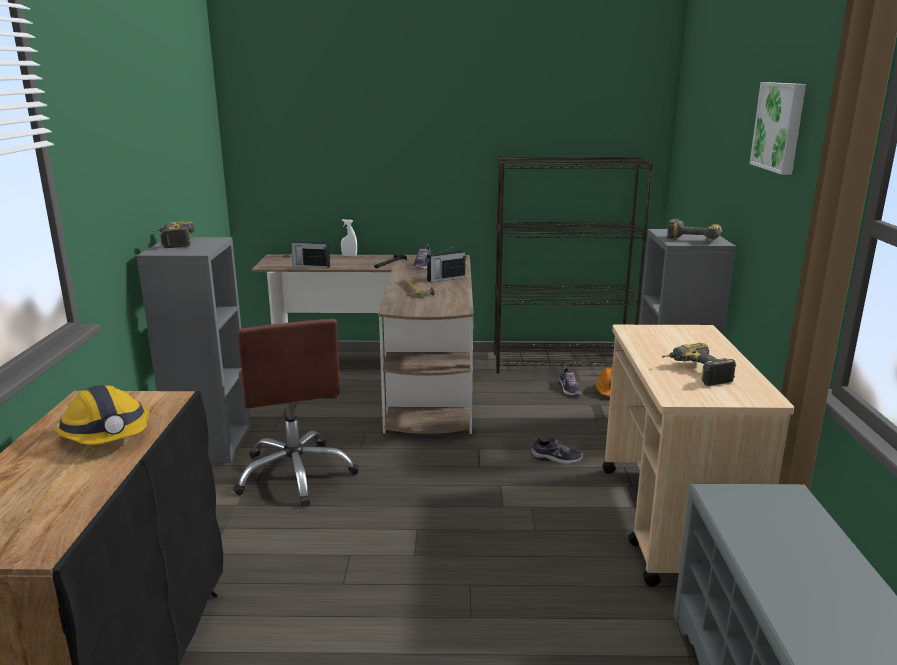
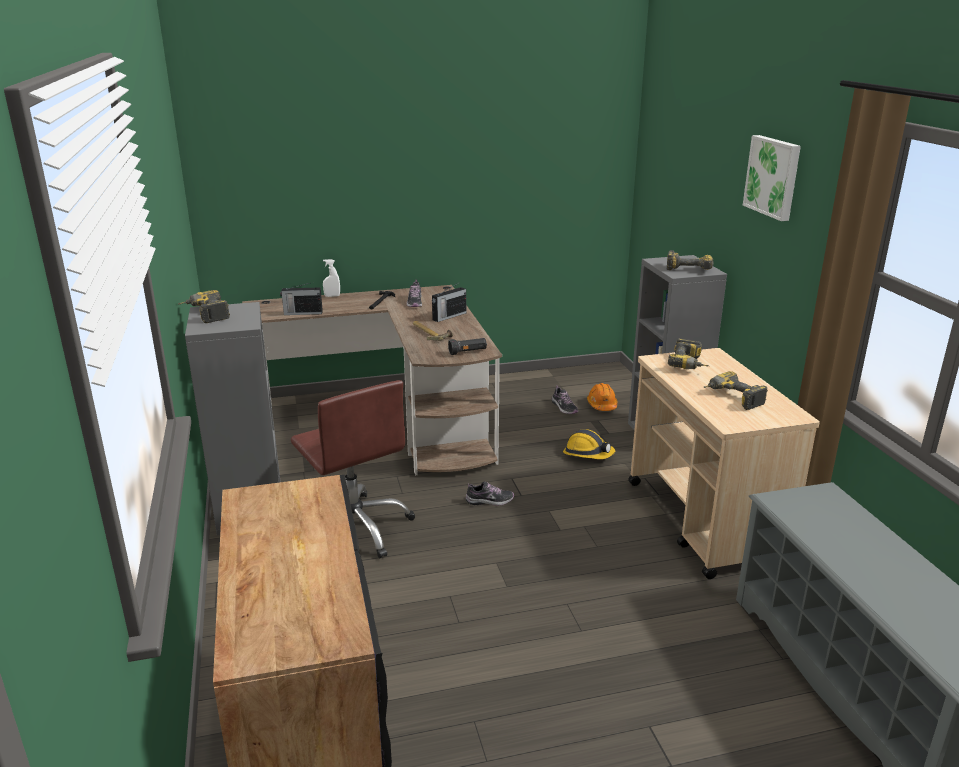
camera: 15 degrees left, 5 degrees up
(107, 435) = (301, 529): hard hat -> hard hat (588, 454)
(440, 309) = (467, 352): none -> black flashlight
(556, 458) = (585, 478): shoe -> shoe (489, 501)
(562, 363) = (545, 381): black bookcase -> none
(667, 337) = (690, 365): none -> power drill

